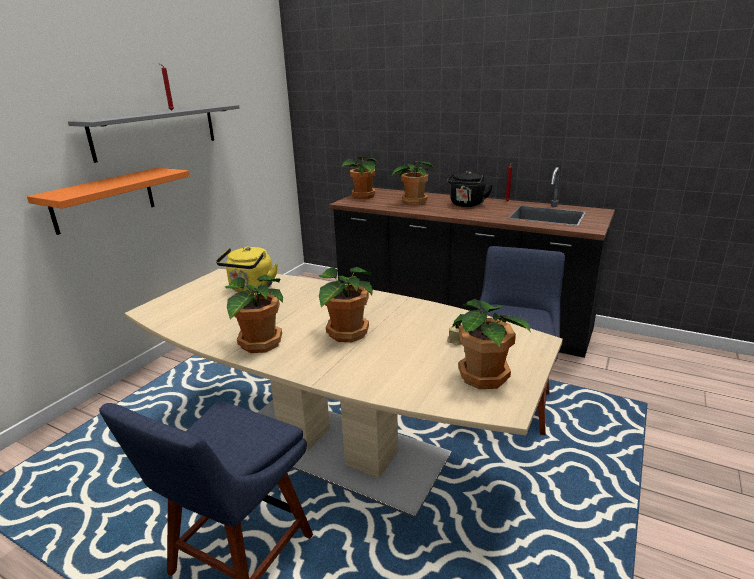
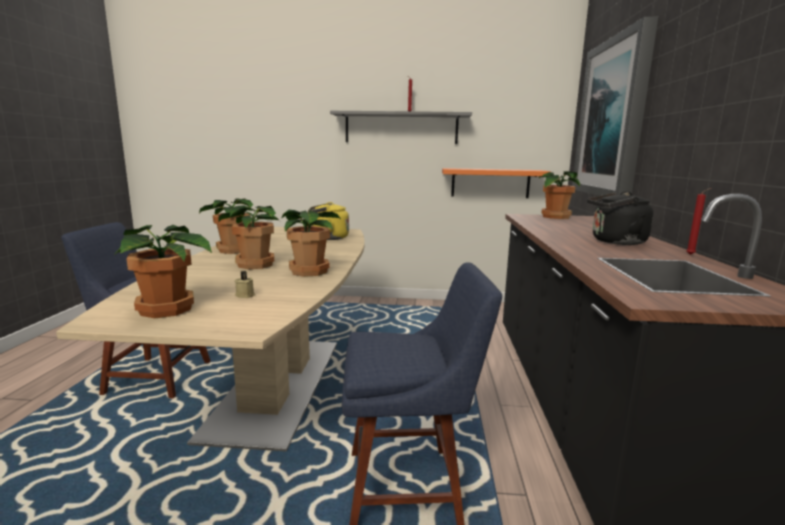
camera: 65 degrees right, 10 degrees down
(104, 200) = (346, 168): orange shelf -> orange shelf (490, 183)
(368, 108) = (612, 118): none -> picture
(413, 202) = (573, 228): potted plant -> potted plant (309, 271)

